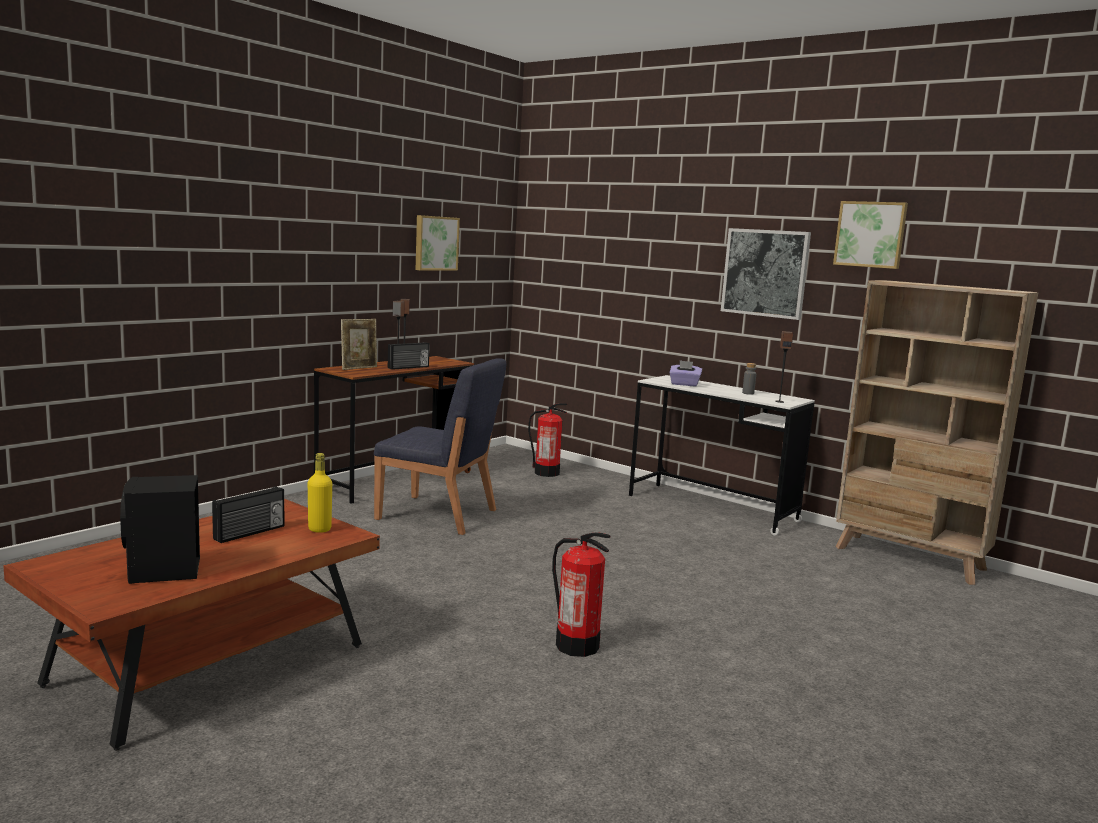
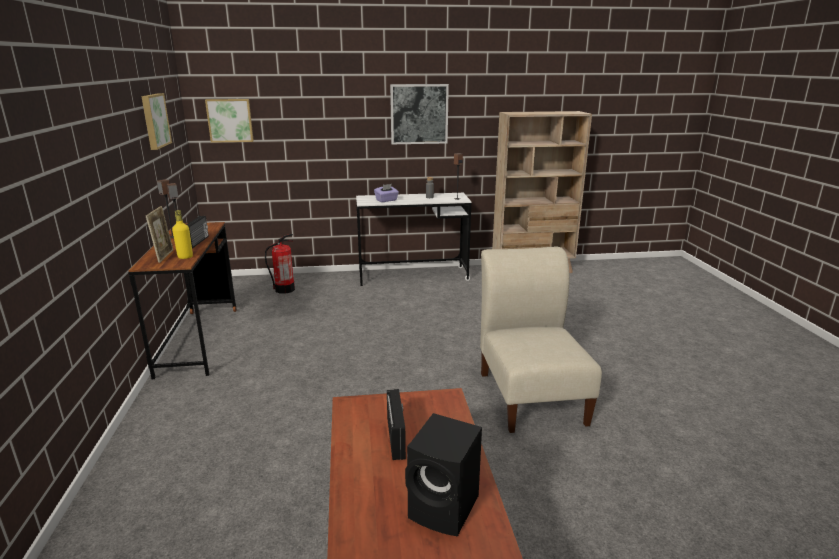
camera: 45 degrees left, 10 degrees up
(319, 529) = (423, 406): yellow bottle -> yellow bottle (185, 257)
(438, 515) = (288, 353): blue chair -> none
(577, 645) = (530, 395): fire extinguisher -> beige chair
(870, 234) = (486, 83): picture -> picture (230, 120)

